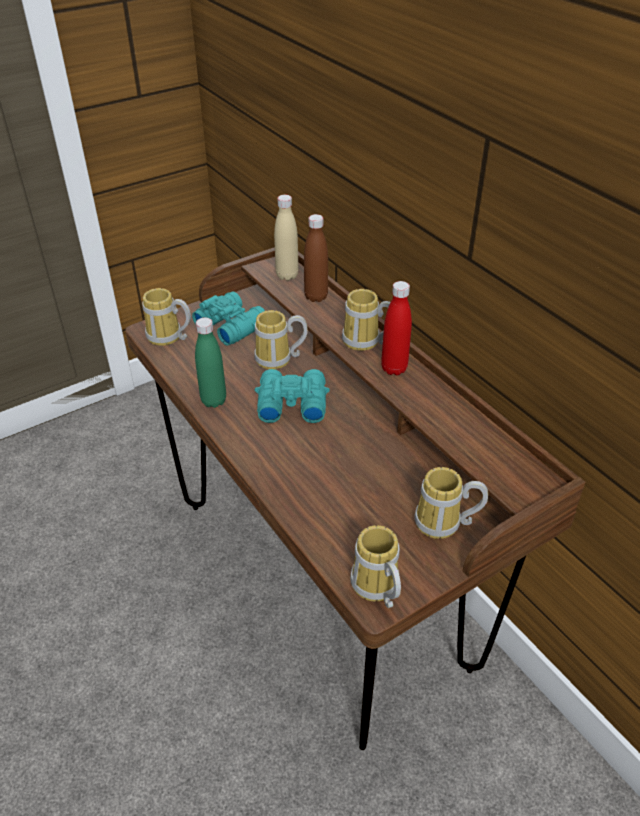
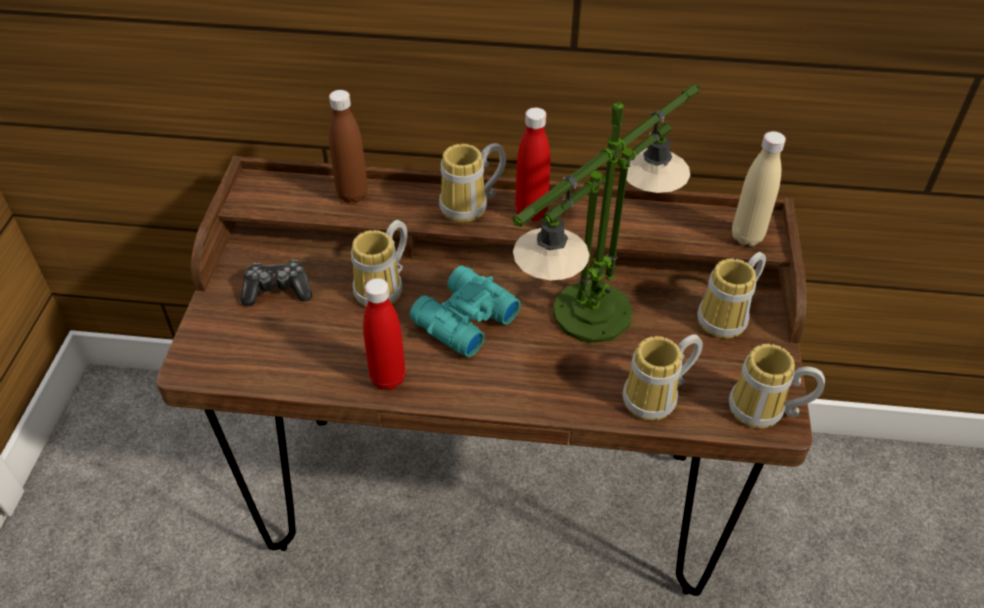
camera: 50 degrees left, 5 degrees up
(167, 338) = (230, 357): mug -> mug (657, 399)
(213, 401) = (388, 378): green bottle -> red bottle
(231, 325) = (278, 290): turquoise binoculars -> game controller
(287, 275) = (287, 192): beige bottle -> beige bottle (747, 237)
(363, 454) = (591, 314): none -> table lamp

